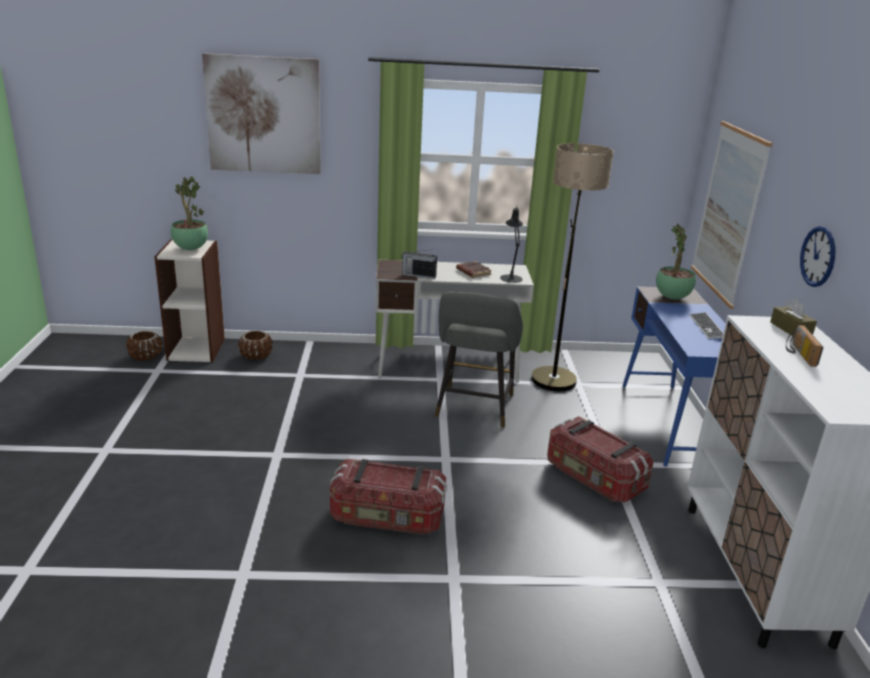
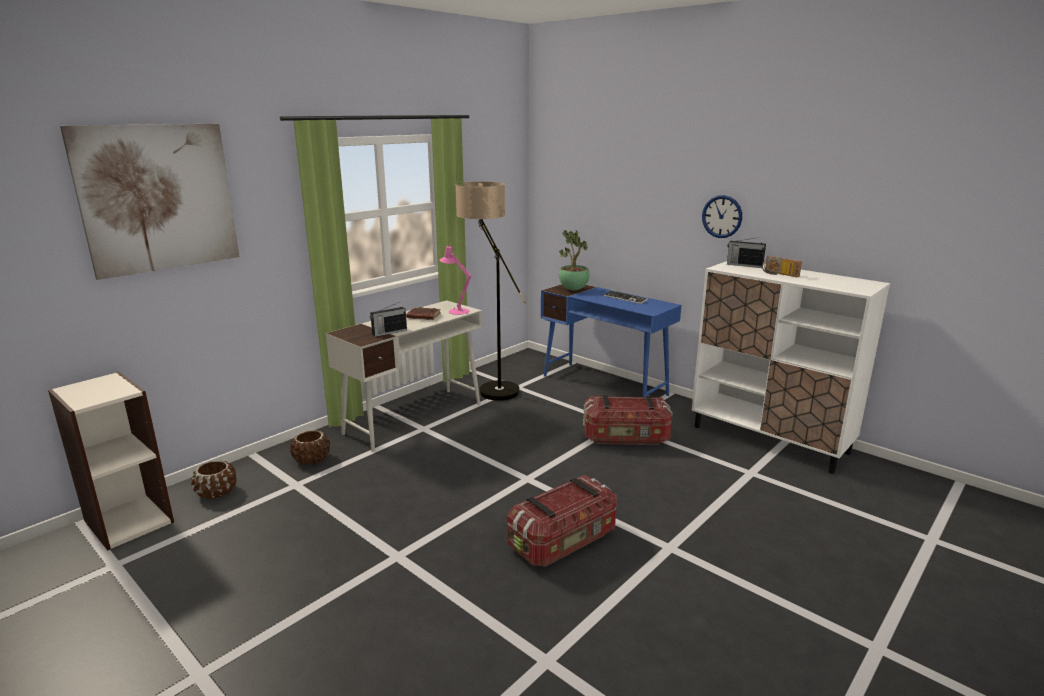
camera: 45 degrees left, 5 degrees down
(145, 356) = (68, 561): brown planter -> brown planter (312, 459)
(190, 248) = (103, 389): potted plant -> none
(474, 408) = (483, 435): grey stool -> none
(510, 277) = (456, 310): black table lamp -> pink table lamp
(728, 212) = (592, 214): picture -> none
(790, 329) = (744, 265): brown tissue box -> radio

